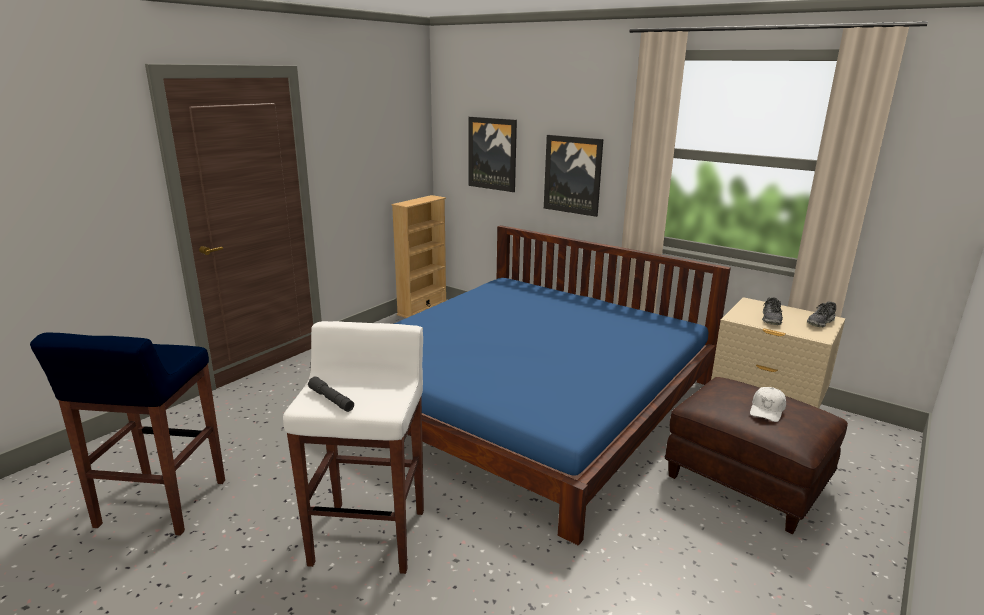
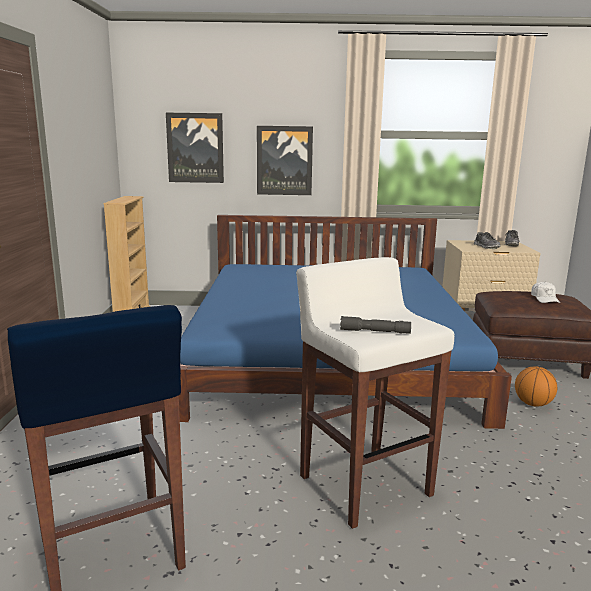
camera: 35 degrees left, 5 degrees down
(659, 534) = (533, 404): none -> basketball

